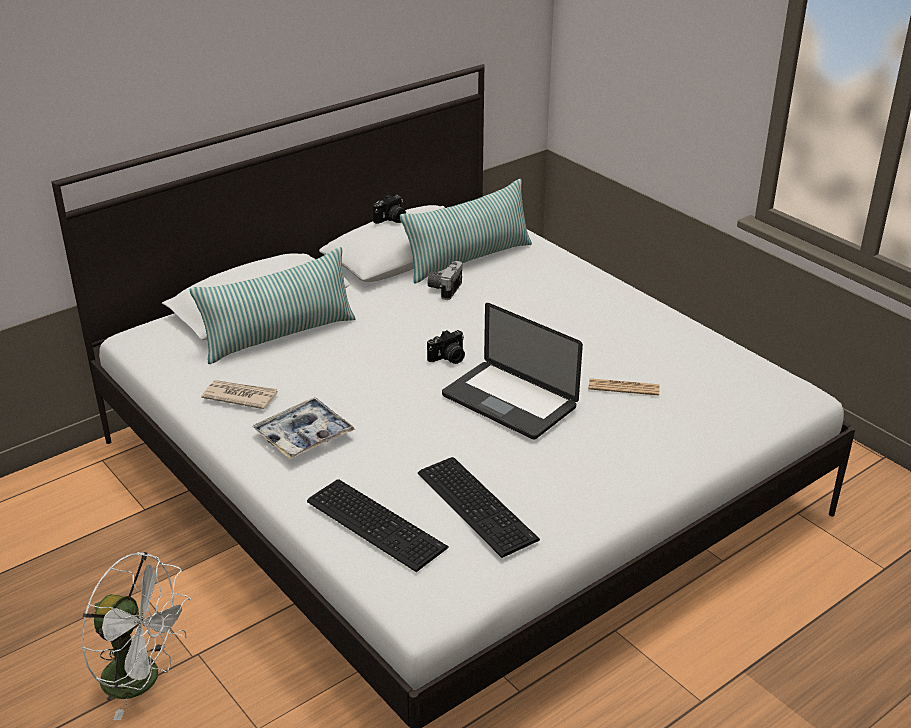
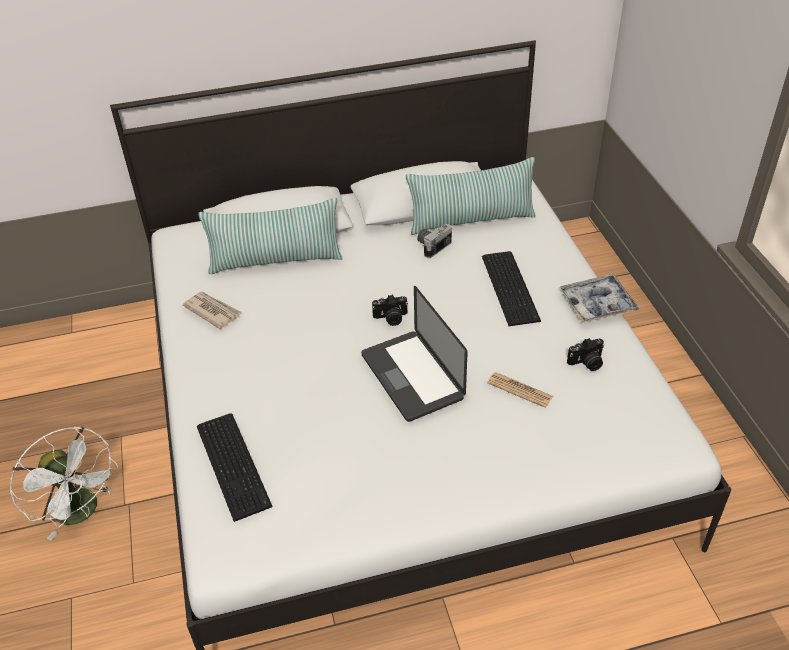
camera: 25 degrees right, 10 degrees up
(304, 436) = (234, 363): tray -> tray (597, 304)
(391, 220) = (413, 172): camera -> camera (587, 363)
(477, 504) = (321, 472): keyboard -> keyboard (511, 287)

